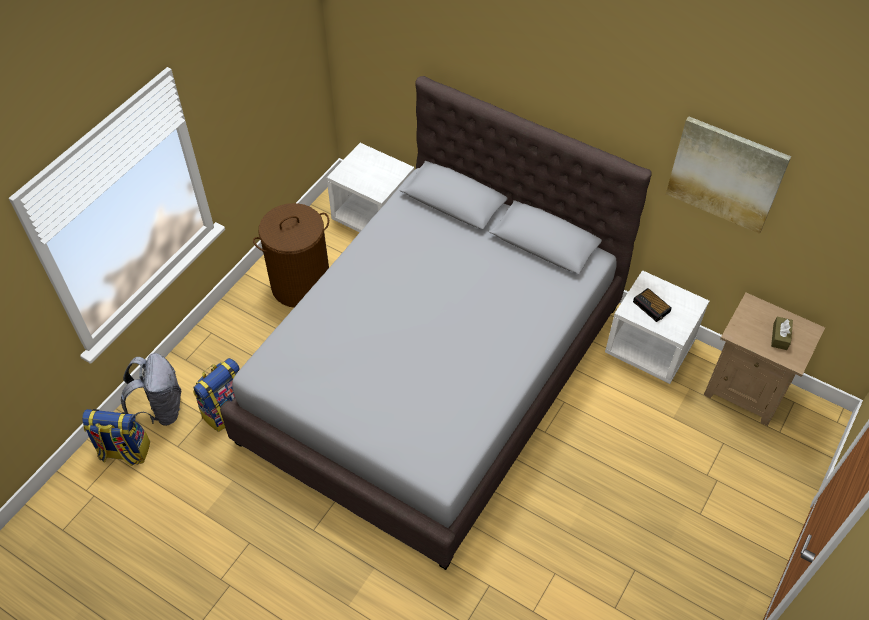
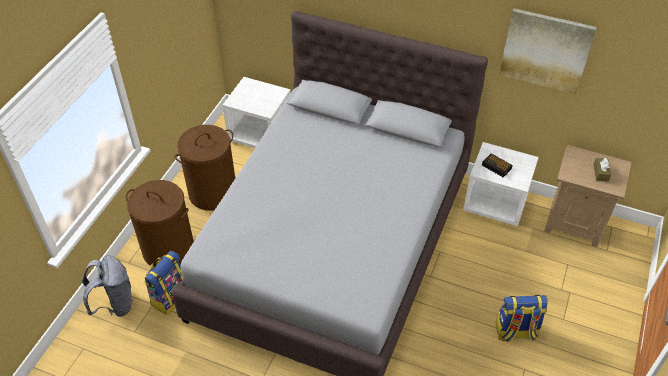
camera: 10 degrees left, 5 degrees down
(124, 451) = (89, 342): backpack -> backpack (515, 331)
(235, 350) = (169, 249): none -> brown laundry basket

